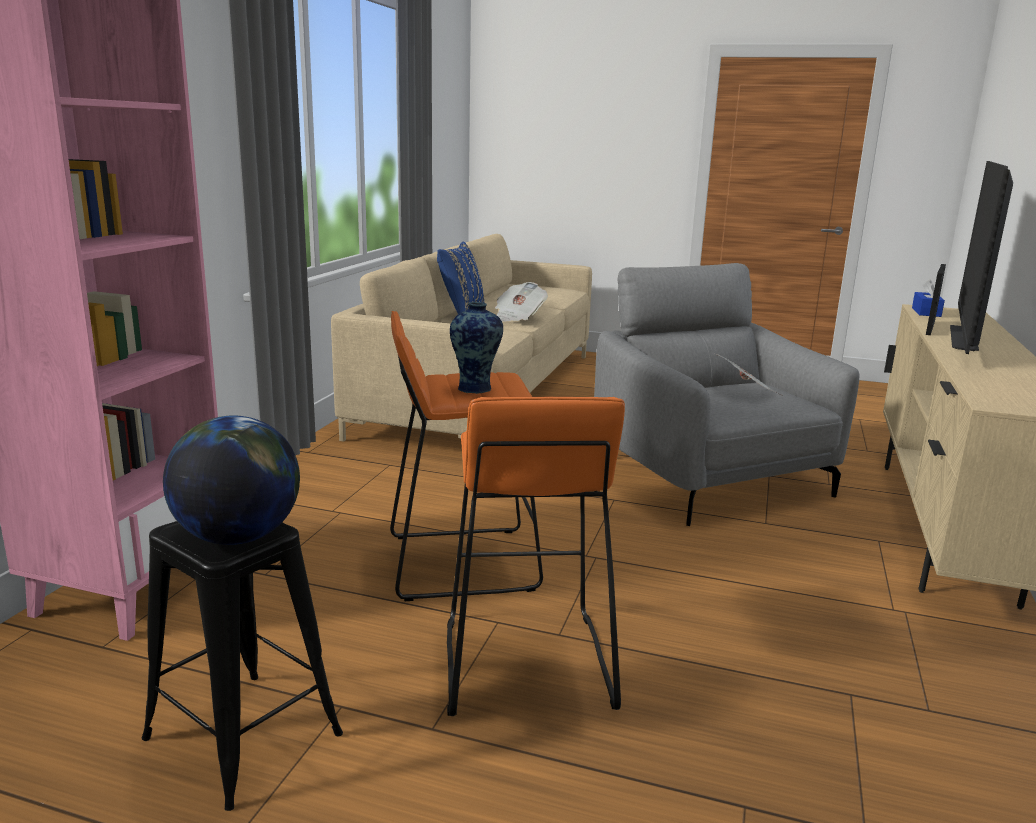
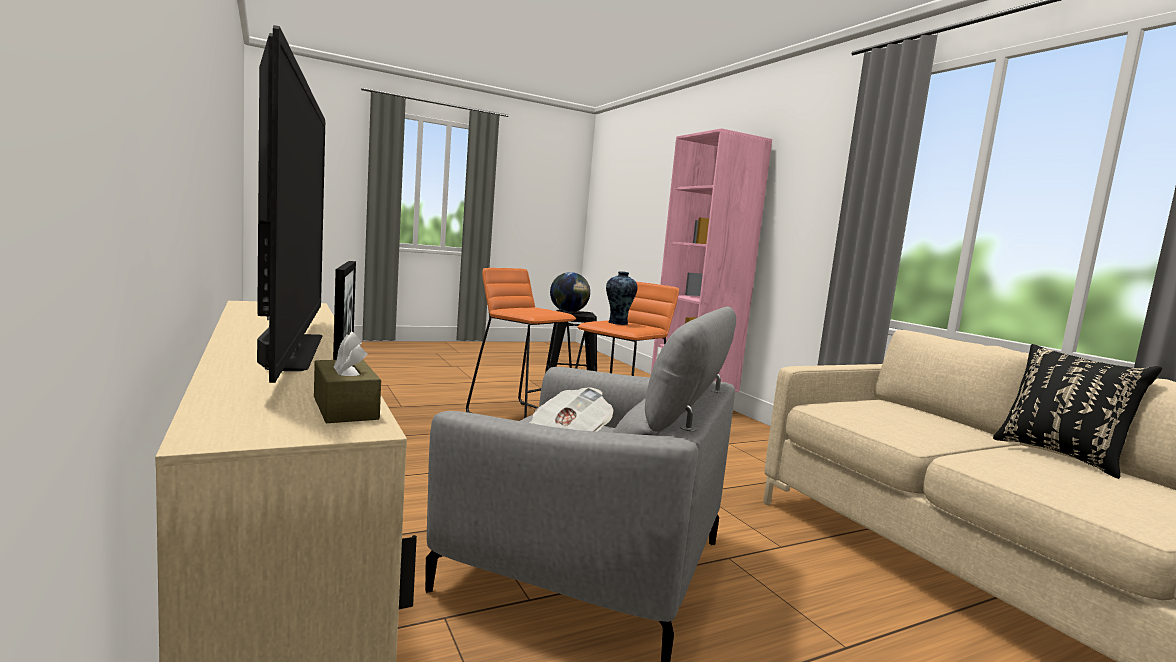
camera: 135 degrees right, 10 degrees down
(460, 311) = (1061, 455): blue pillow -> black pillow
(518, 317) = (1006, 465): newspaper -> none
(926, 312) = (345, 408): blue tissue box -> brown tissue box

